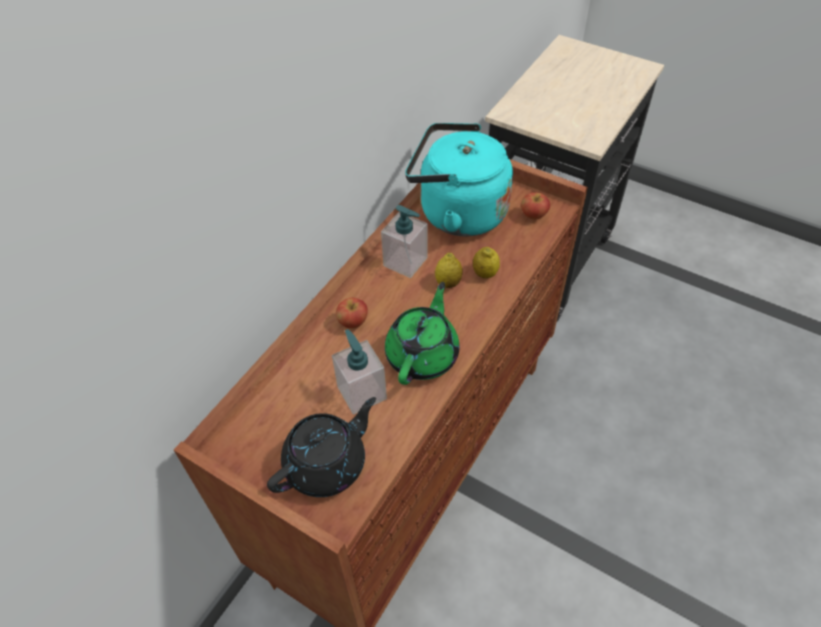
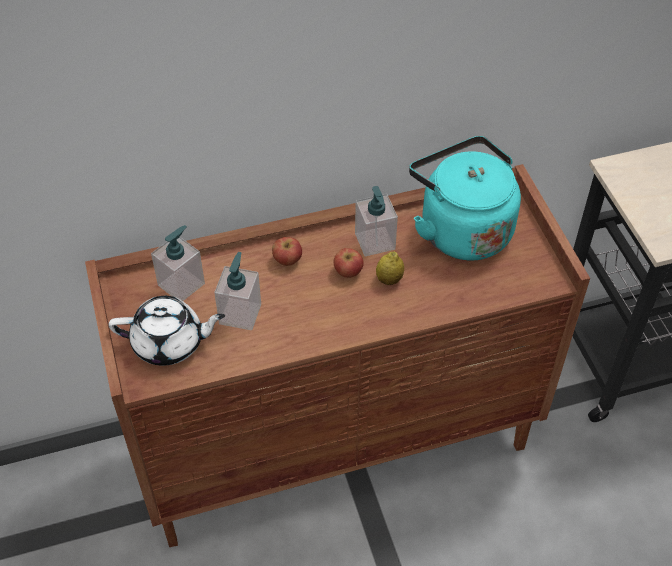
camera: 40 degrees right, 0 degrees up
(282, 405) = (181, 284): none -> soap dispenser
(327, 464) = (170, 343): black teapot -> white teapot
(423, 354) = (310, 318): green teapot -> none
(485, 273) = (426, 292): lemon -> none
(533, 215) = (524, 273): apple -> apple (348, 272)

